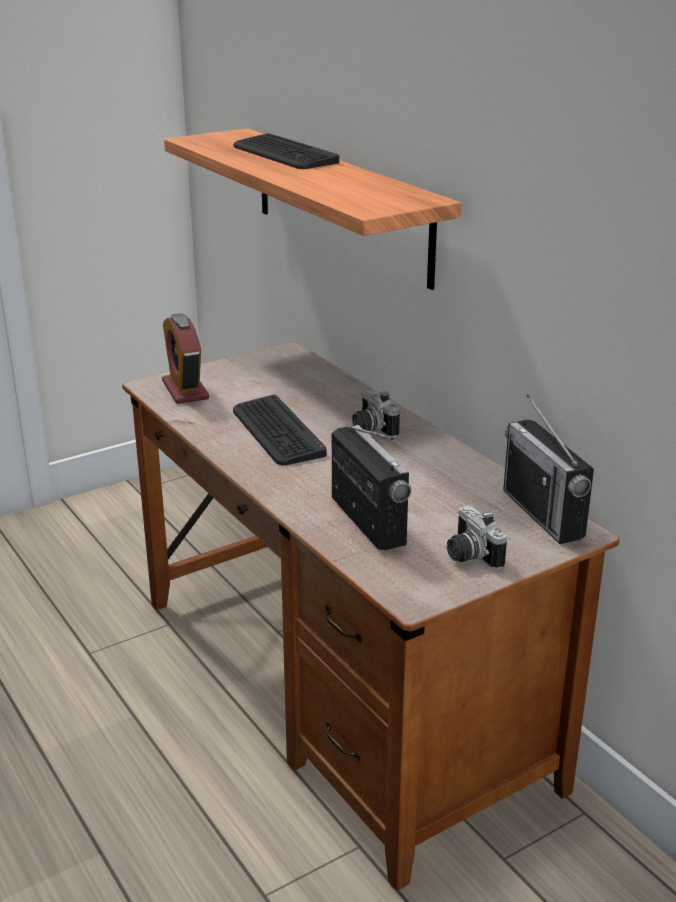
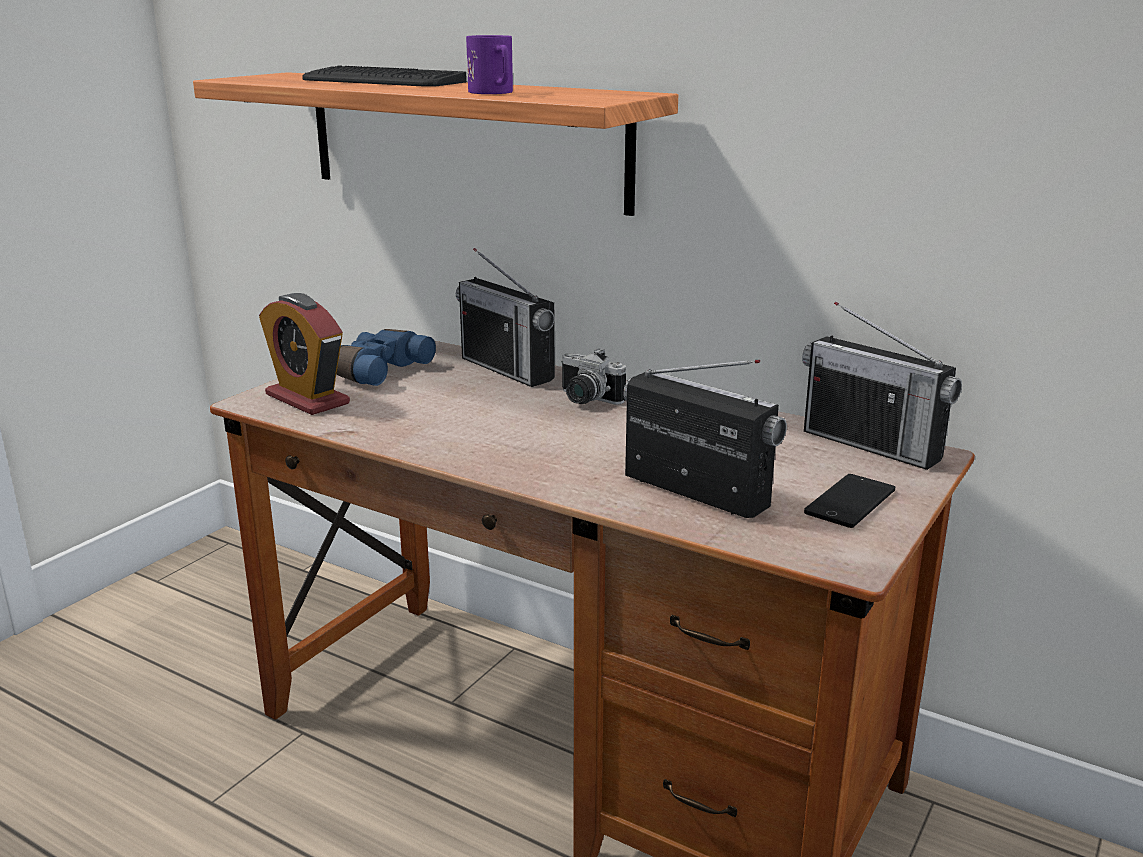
camera: 25 degrees left, 5 degrees down
(249, 374) = (376, 371): none -> blue binoculars
(277, 431) = (476, 422): keyboard -> none
(325, 187) = (494, 93): none -> purple mug
(341, 390) = (507, 369): none -> radio
(468, 555) = (850, 502): camera -> phone

